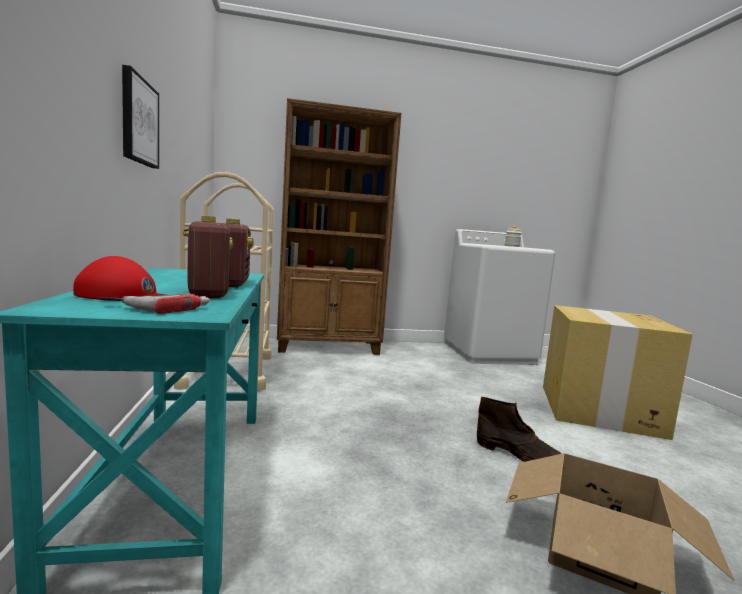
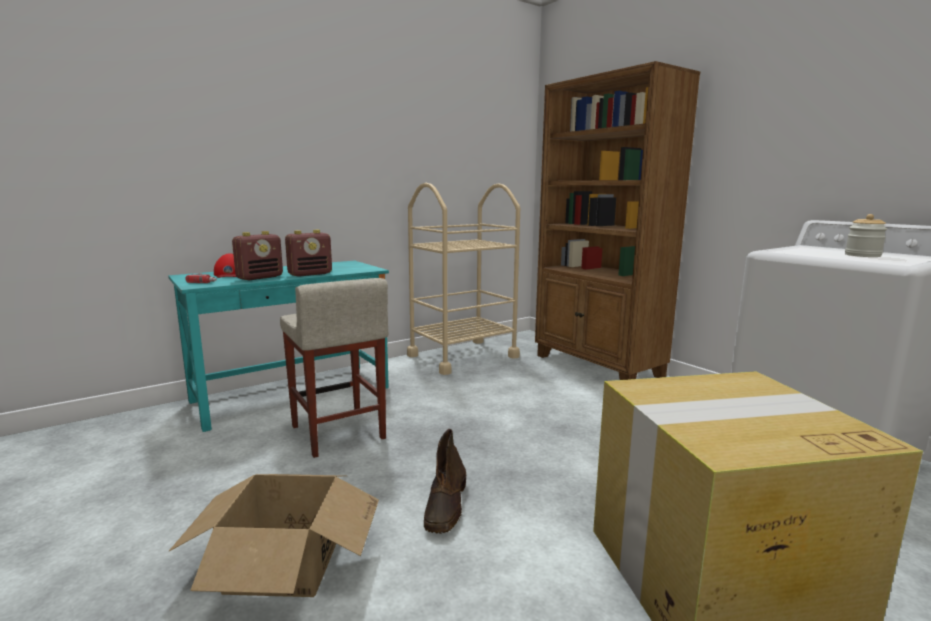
camera: 65 degrees right, 5 degrees up
(138, 121) = (335, 163): picture -> none
(344, 472) = (338, 433): none -> beige stool

